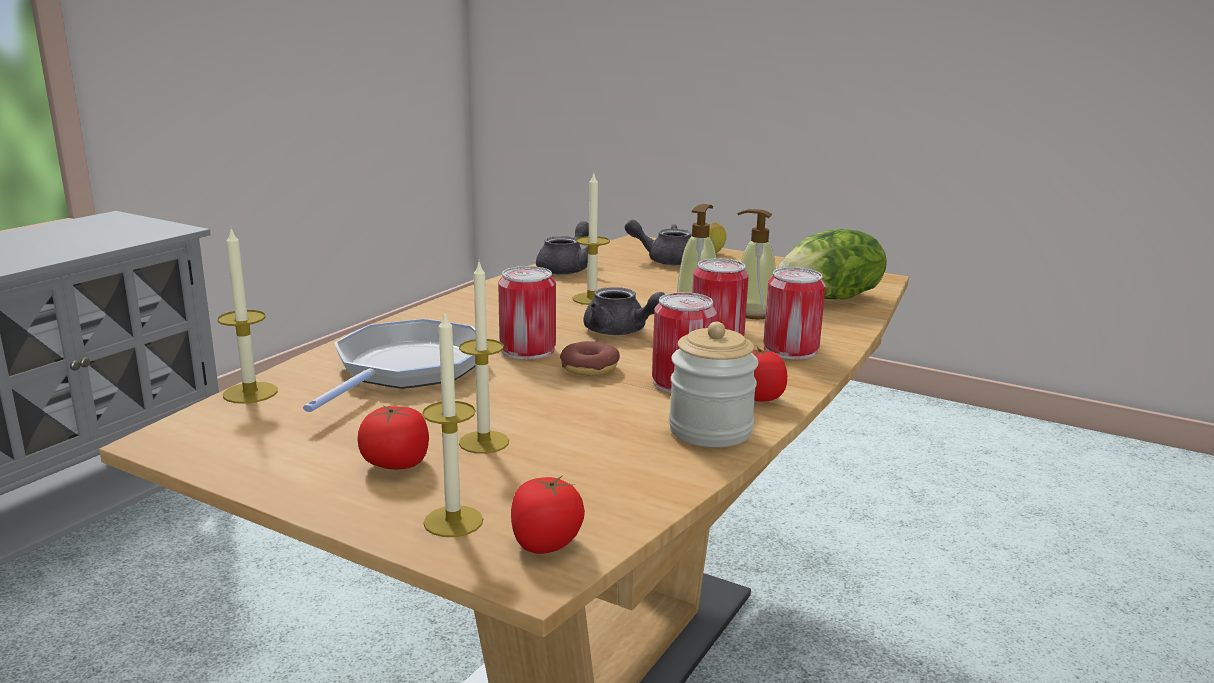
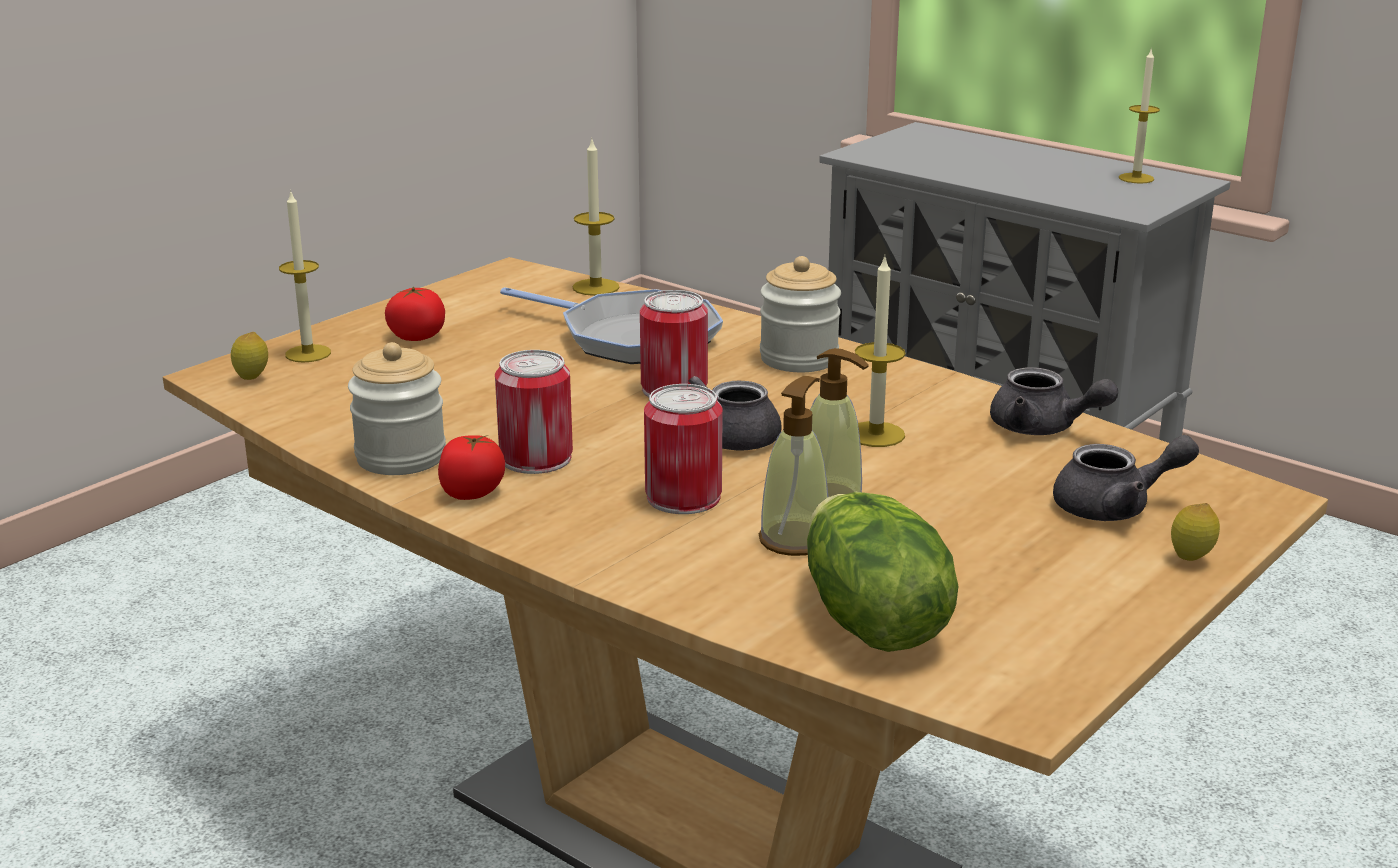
camera: 100 degrees right, 5 degrees up
(457, 318) = (799, 359): none -> jar
(484, 442) = (438, 365): candle -> candle (1136, 178)
(545, 542) = (252, 379): tomato -> lemon
(589, 368) = (601, 415): donut -> none
(665, 260) = (1115, 507): grey teapot -> grey teapot turned 60 degrees clockwise
(790, 349) = (623, 540): can -> none

